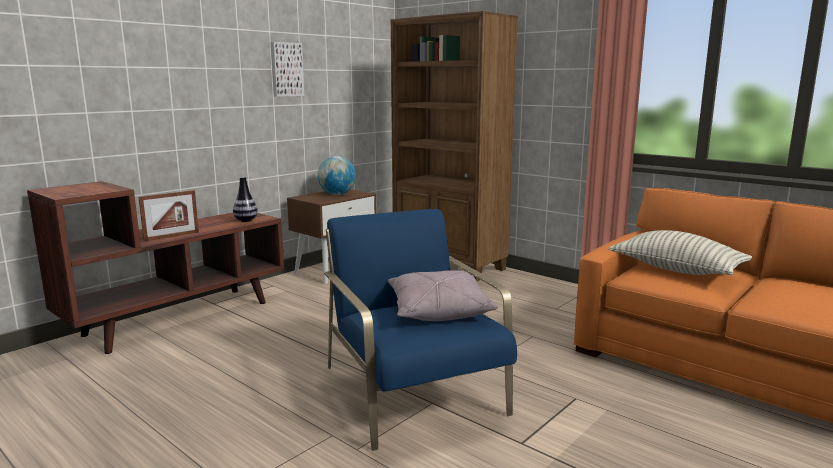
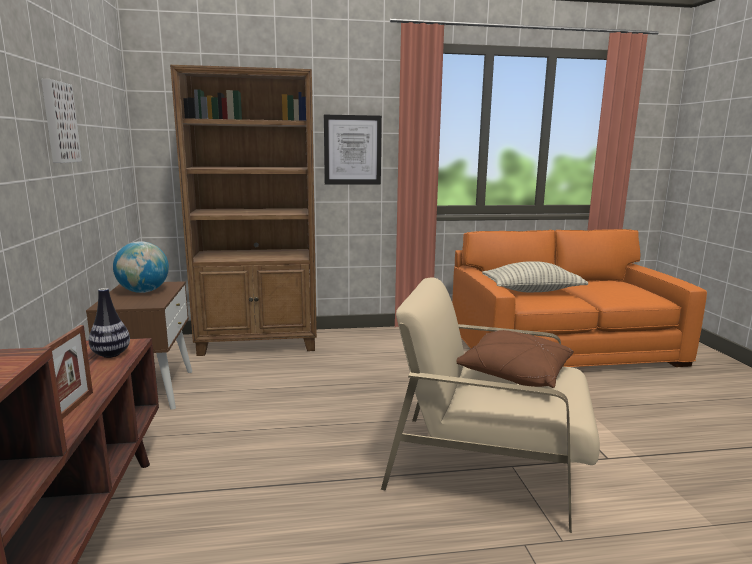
camera: 50 degrees left, 0 degrees up
(416, 395) = (490, 467): blue armchair -> beige armchair
(438, 311) = (514, 374): purple pillow -> brown pillow
(556, 87) = (352, 150): none -> picture

